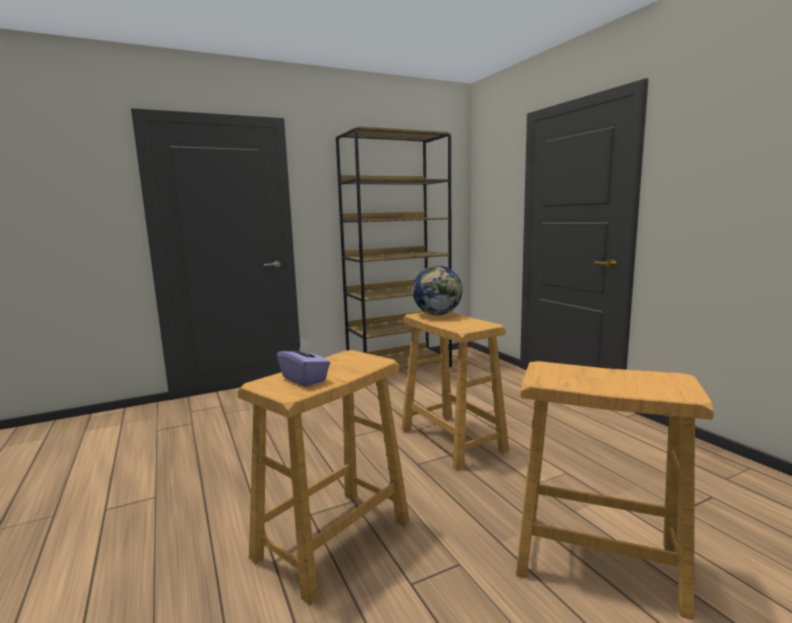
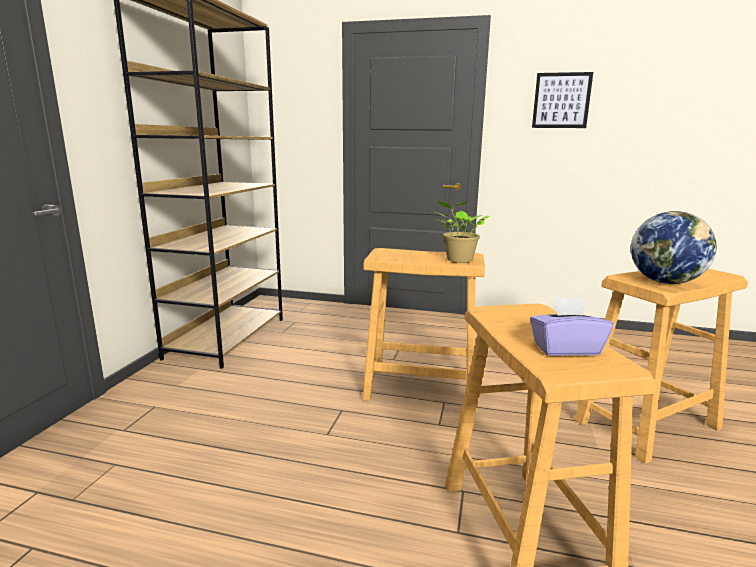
camera: 50 degrees left, 5 degrees up
(438, 314) = (395, 253): globe -> globe (665, 282)
(461, 326) = (458, 260): none -> potted plant
(726, 161) = (561, 100): none -> picture

